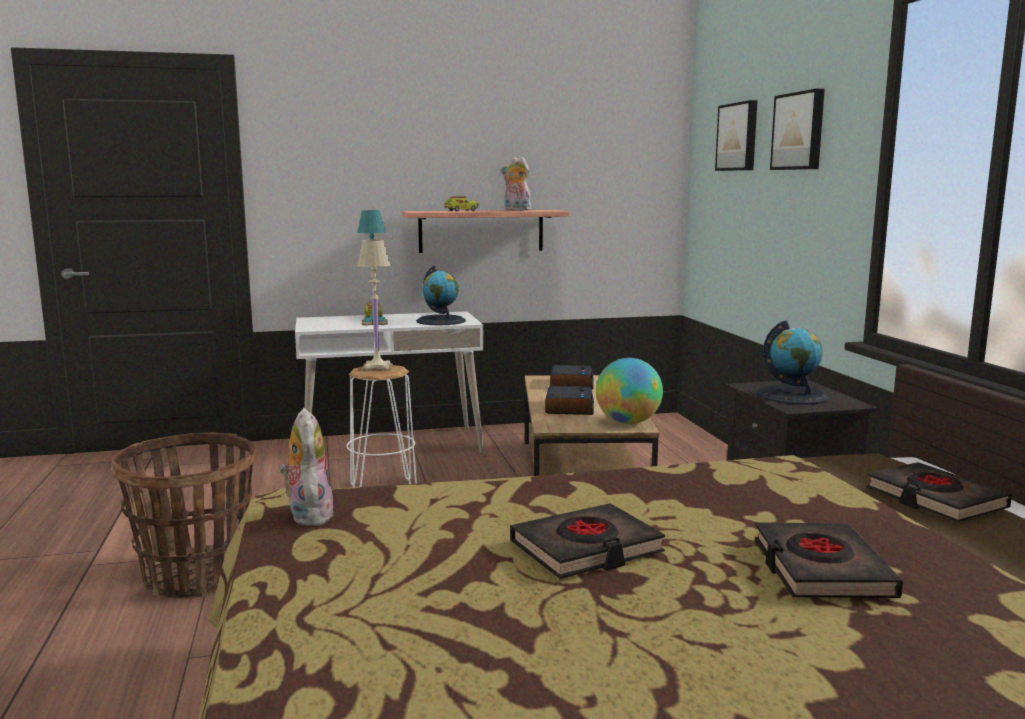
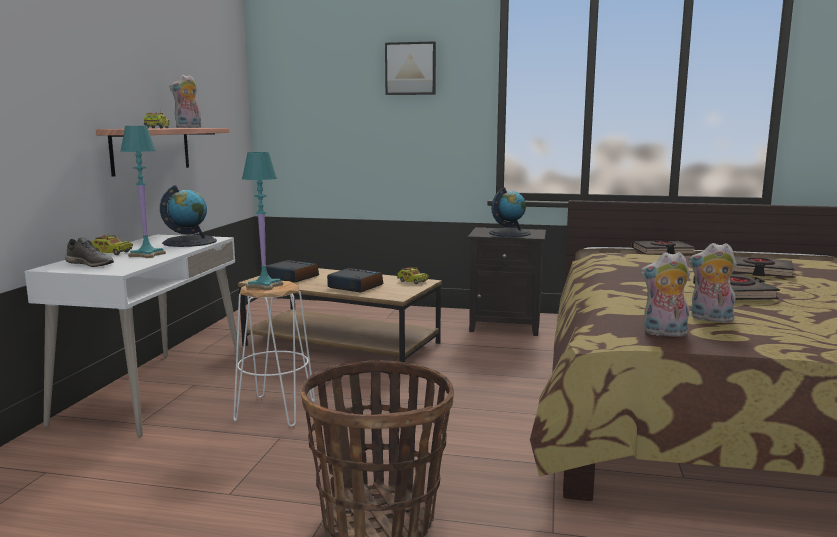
camera: 65 degrees left, 0 degrees up
(327, 321) = (91, 264): none -> grey shoe
(377, 368) = (264, 286): beige table lamp -> turquoise table lamp
(396, 537) = (710, 319): none -> plush toy
(628, 422) = (412, 281): globe -> toy truck
(738, 137) = (330, 70): picture -> none

